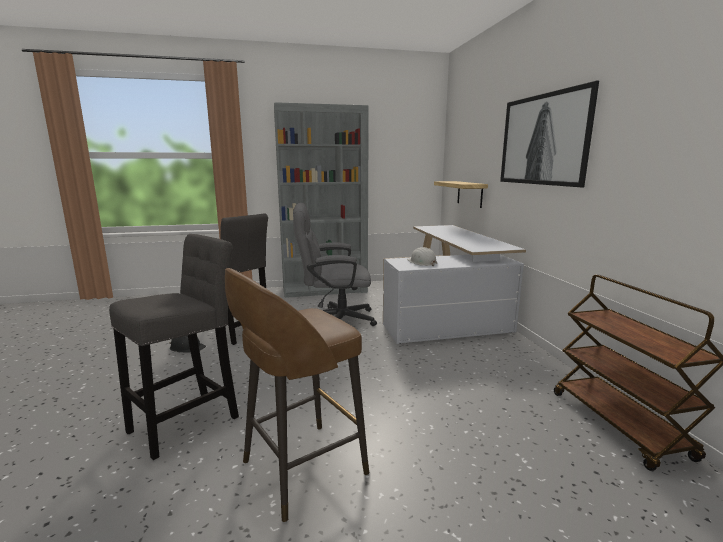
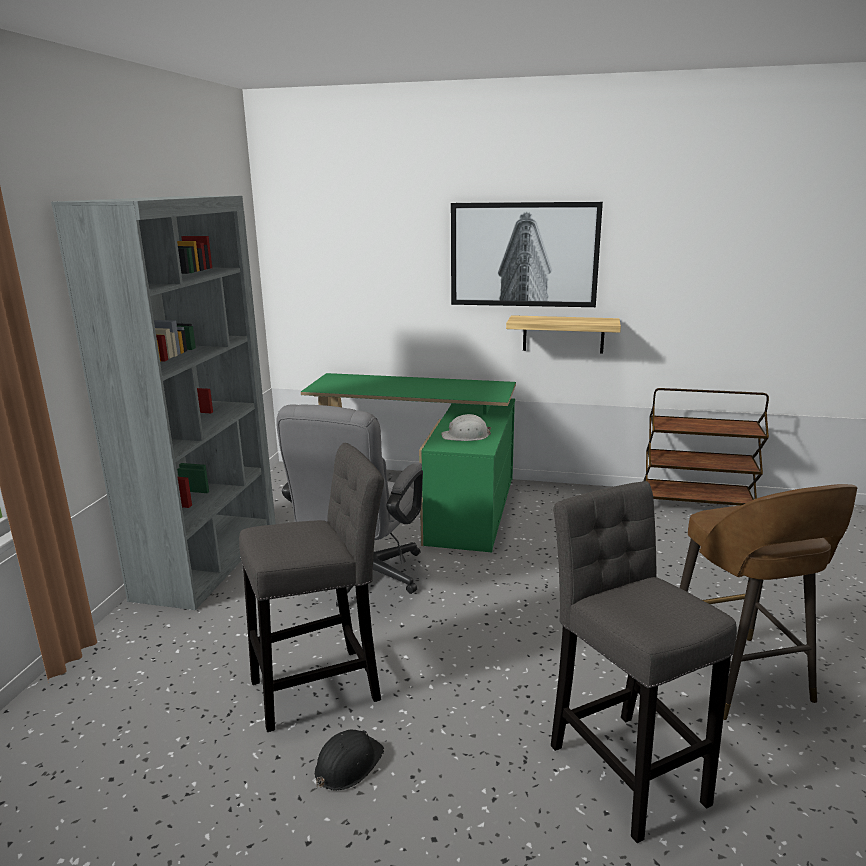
camera: 65 degrees left, 5 degrees up
(447, 314) = (426, 497): white desk -> green desk
(469, 194) = (363, 323): shelf -> shelf (563, 334)

